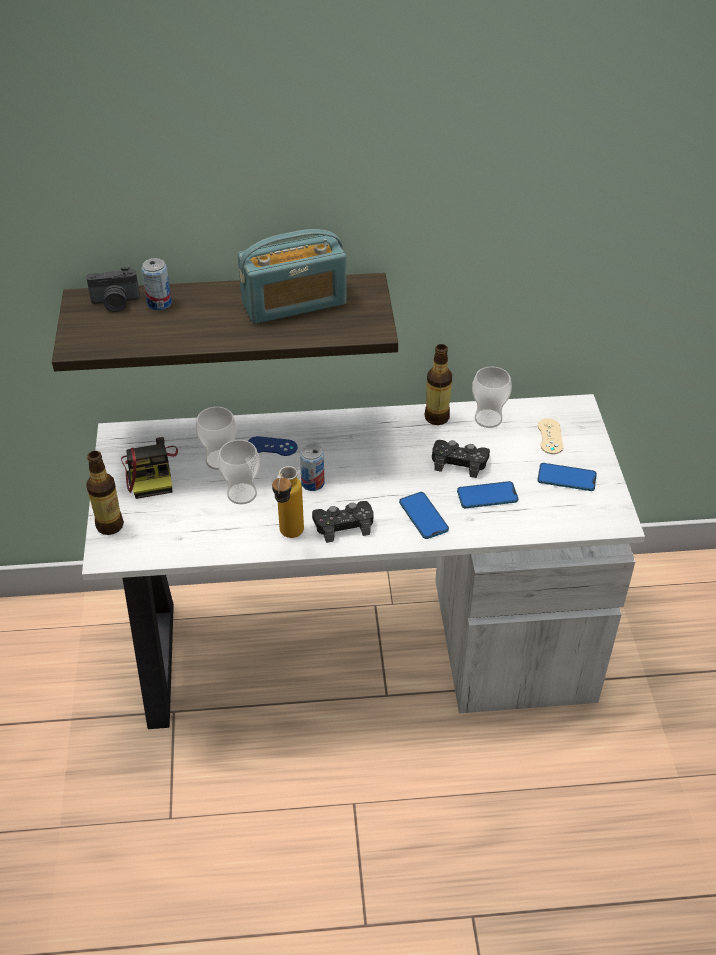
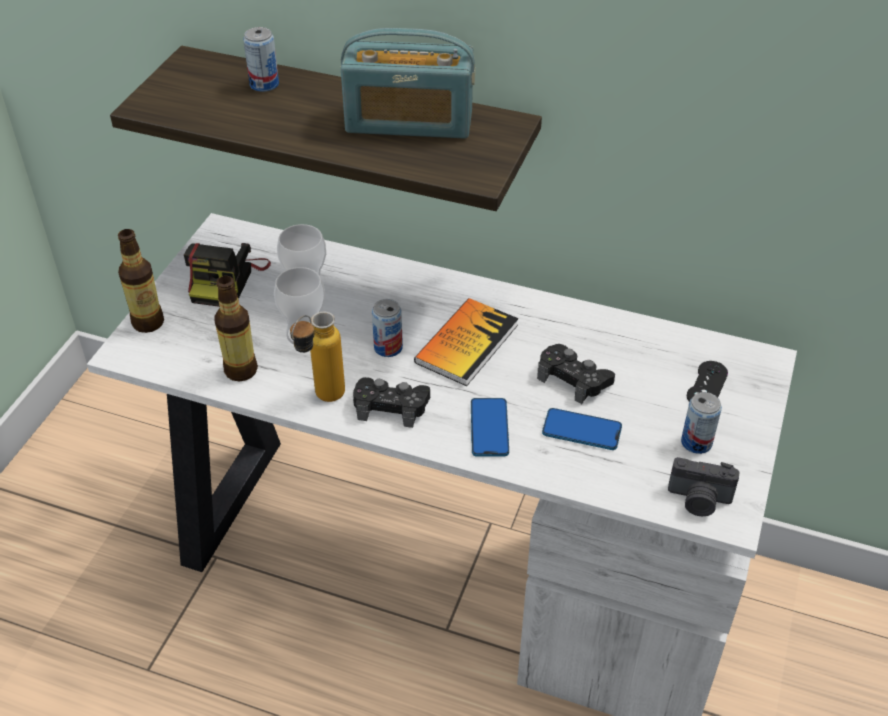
camera: 25 degrees right, 0 degrees up
(115, 303) = (220, 72): camera -> camera (699, 500)
(272, 446) = (371, 293): blue game controller -> none
(368, 461) = (467, 343): none -> book
(436, 417) = (580, 318): bottle -> bottle (241, 370)
(488, 419) = (642, 339): cup -> none
(550, 436) = (707, 385): beige game controller -> black game controller
(566, 478) = (696, 442): phone -> can

